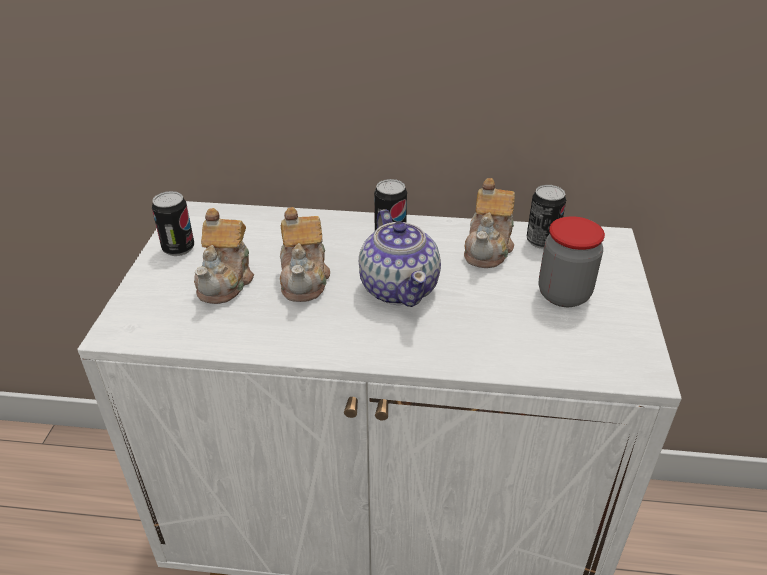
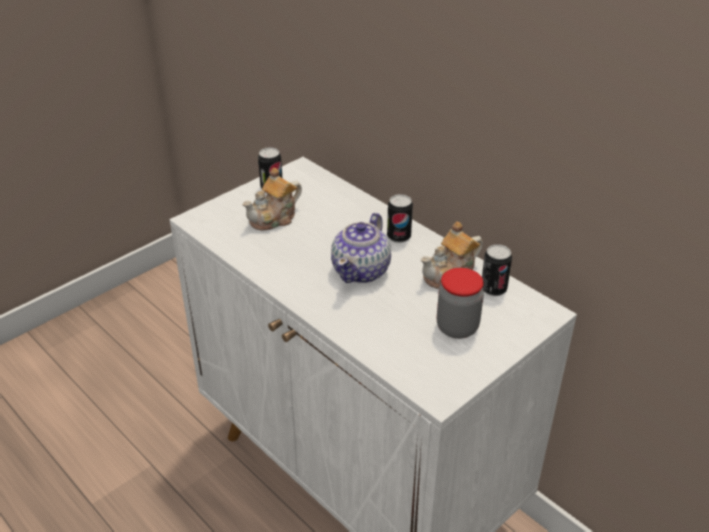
camera: 40 degrees right, 0 degrees up
(305, 278) = (316, 238): teapot -> none

